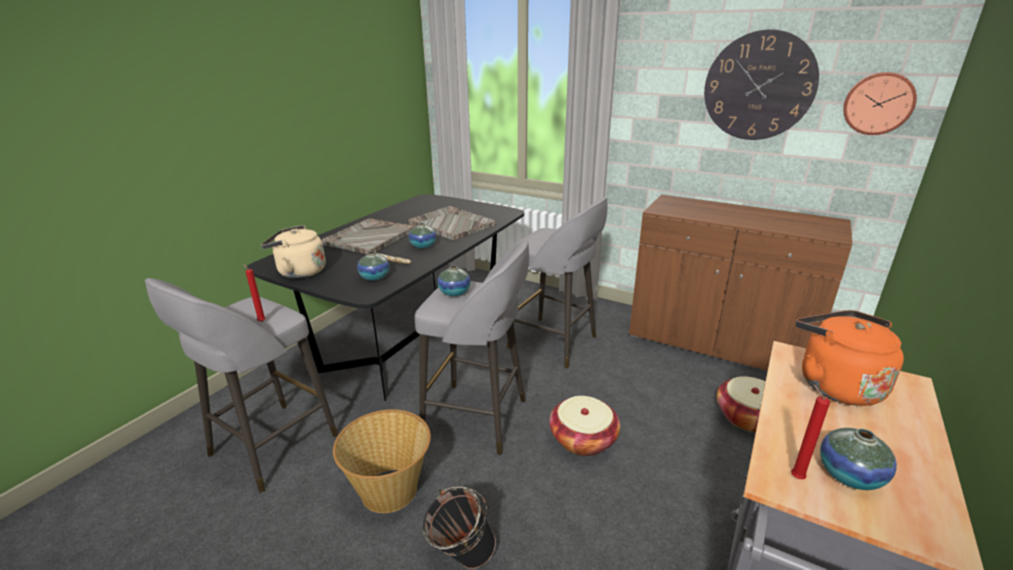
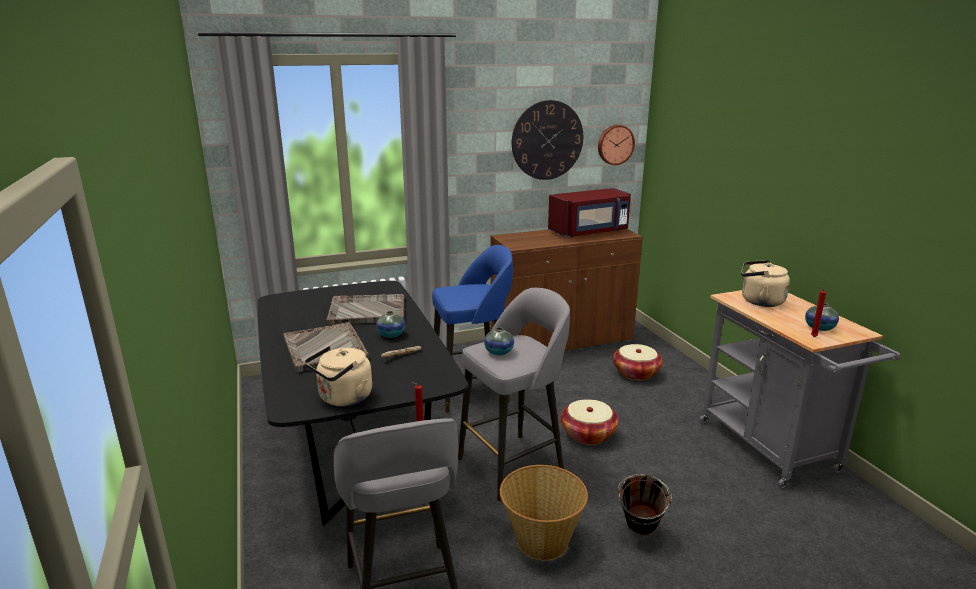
camera: 50 degrees left, 5 degrees down
(375, 277) = (419, 370): vase -> none
(554, 343) = (472, 391): grey stool -> blue stool
(784, 220) = (589, 232): none -> red microwave
(835, 384) = (759, 301): orange kettle -> beige kettle

